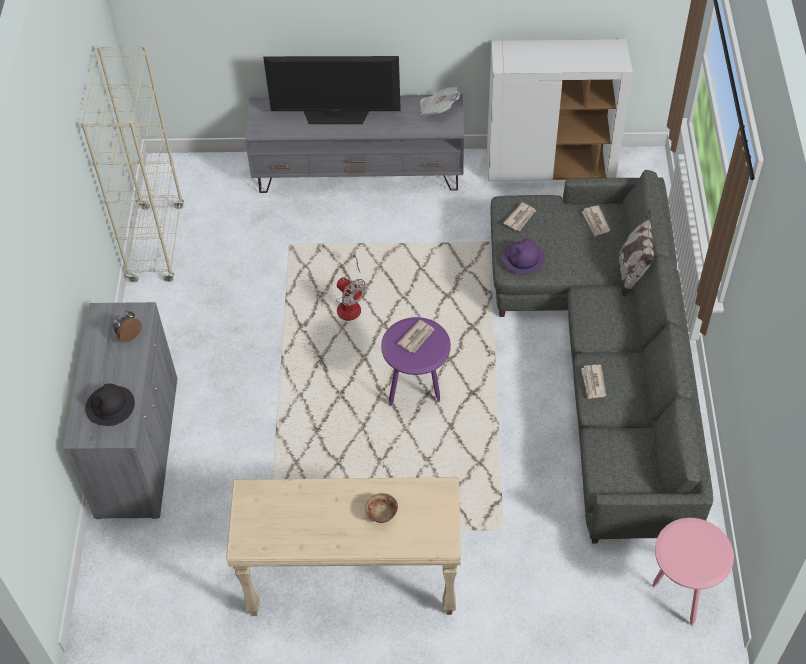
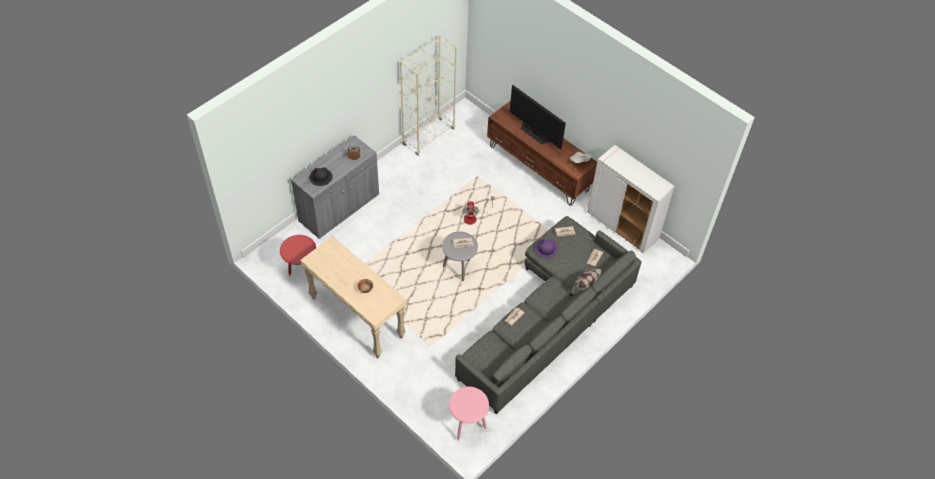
camera: 40 degrees right, 0 degrees up
(194, 593) = (302, 274): none -> red side table
(360, 173) = (538, 168): grey tv stand -> brown tv stand
(417, 393) = (459, 271): purple side table -> grey side table

